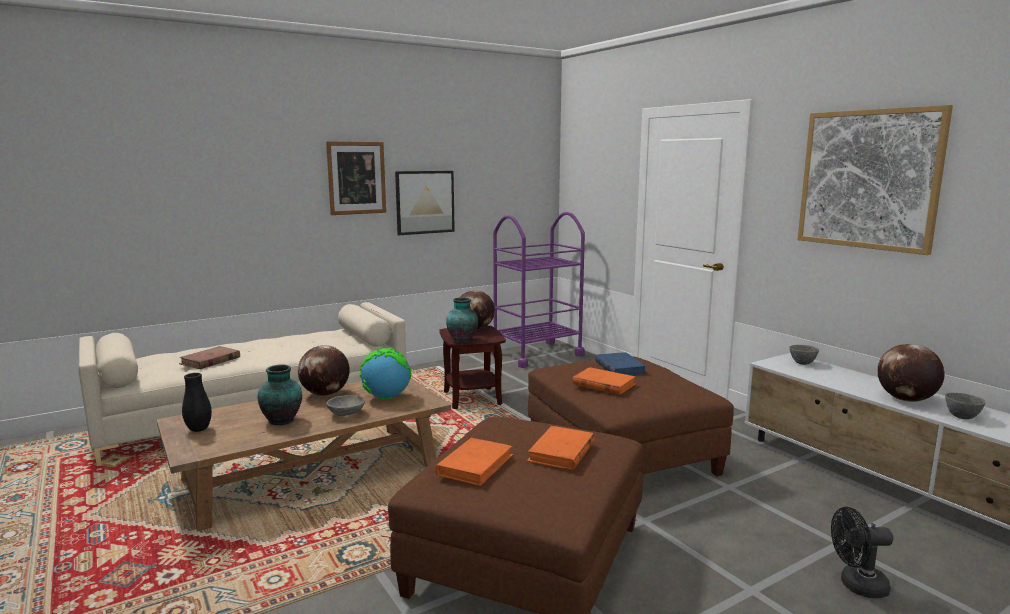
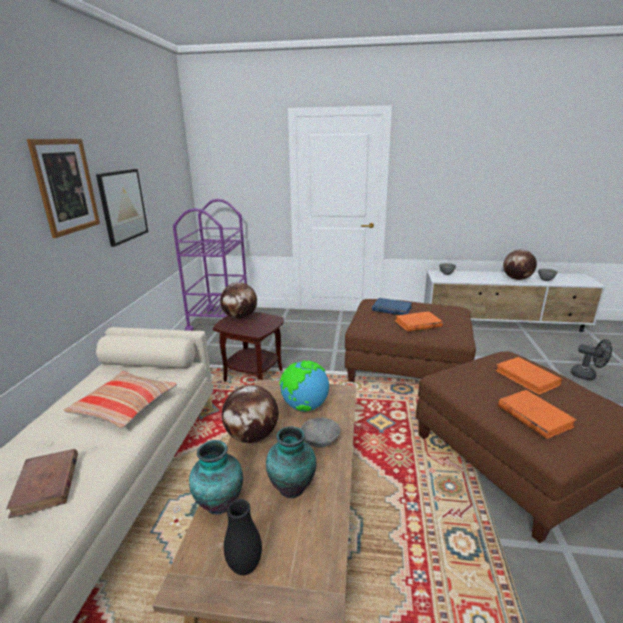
camera: 50 degrees left, 10 degrees up
(302, 349) = (124, 406): none -> pillow
(462, 340) = (258, 330): vase -> vase (219, 502)
(857, 586) = (587, 376): black fan -> black fan turned 90 degrees counterclockwise
(868, 179) = (476, 160): picture -> none

